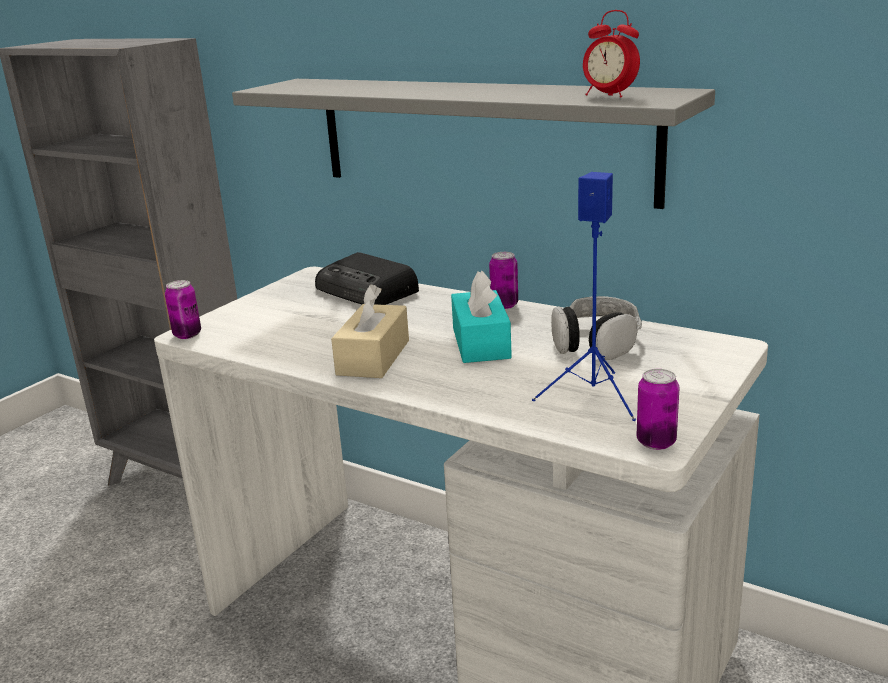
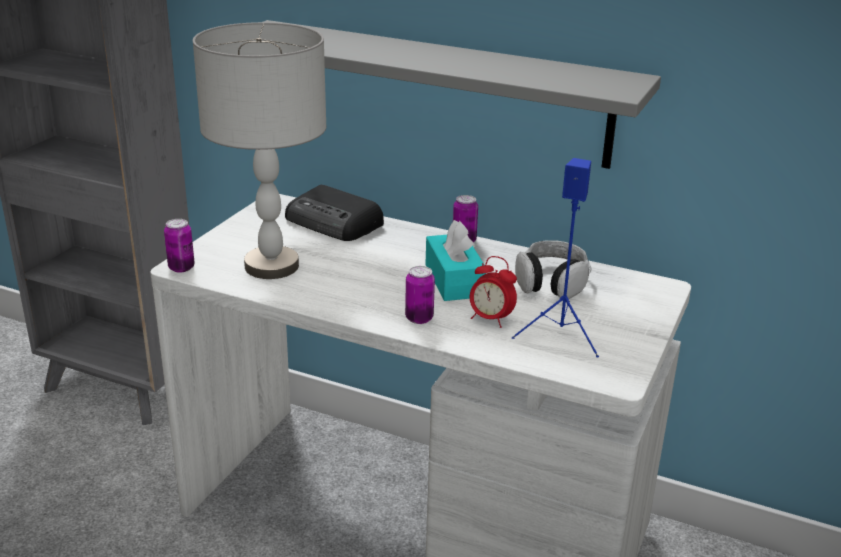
camera: 10 degrees left, 5 degrees up
(282, 332) = (271, 266): none -> grey table lamp
(373, 357) = (364, 294): beige tissue box -> none
(609, 95) = (576, 79): alarm clock -> alarm clock (490, 319)
(656, 442) = (618, 376): can -> can (419, 318)

